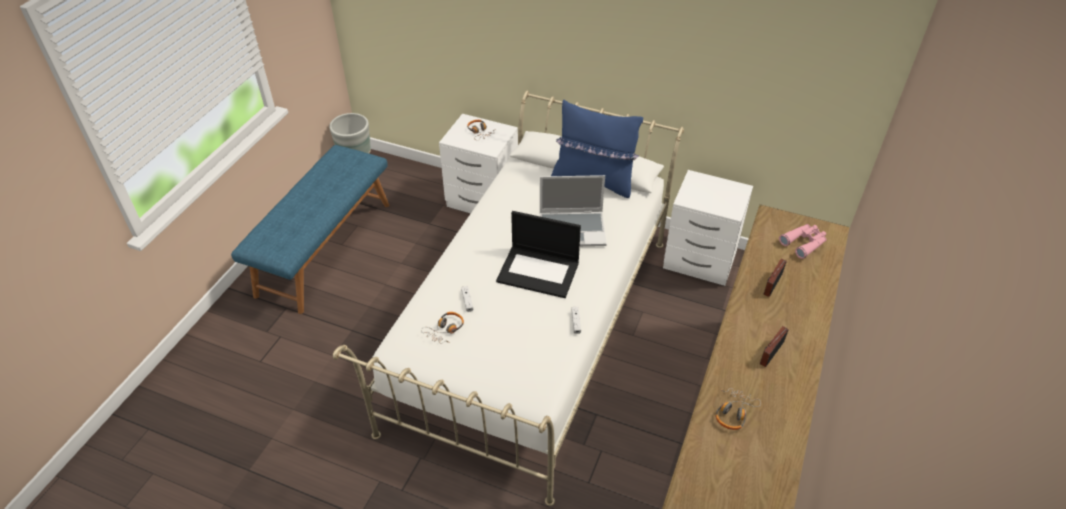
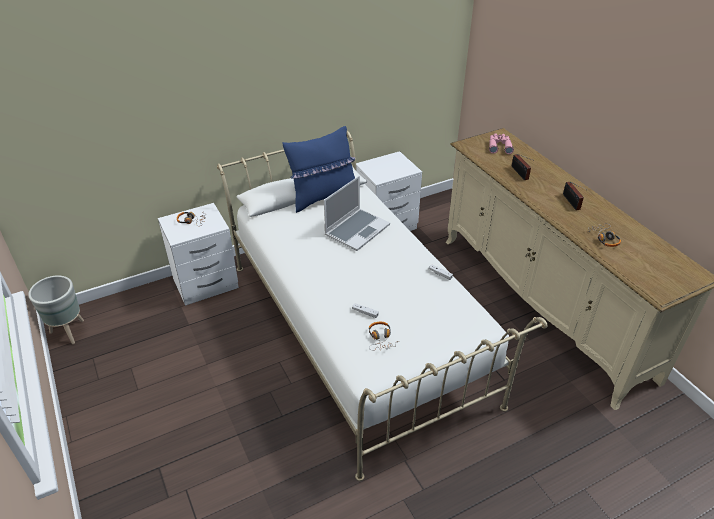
camera: 50 degrees left, 5 degrees down
(324, 248) = (125, 403): blue bench -> none
(539, 271) = (377, 264): laptop -> none

